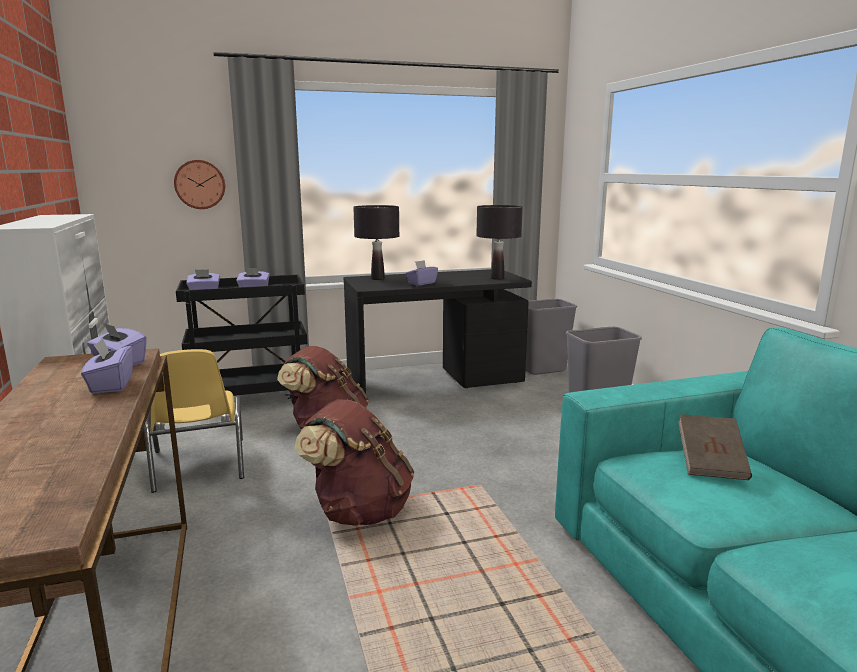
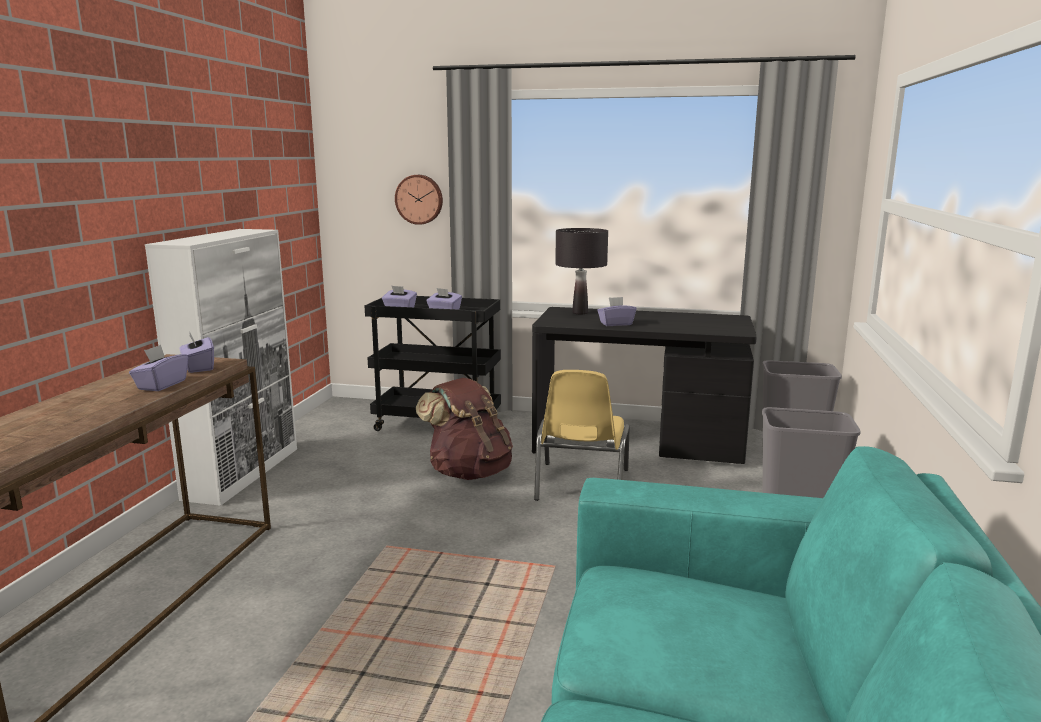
camera: 30 degrees right, 0 degrees up
(198, 465) = (332, 477): yellow chair -> yellow chair (581, 485)
(359, 511) = (413, 557): brown backpack -> none
(497, 278) = (718, 328): black table lamp -> none
(711, 463) = (688, 603): brown book -> none

